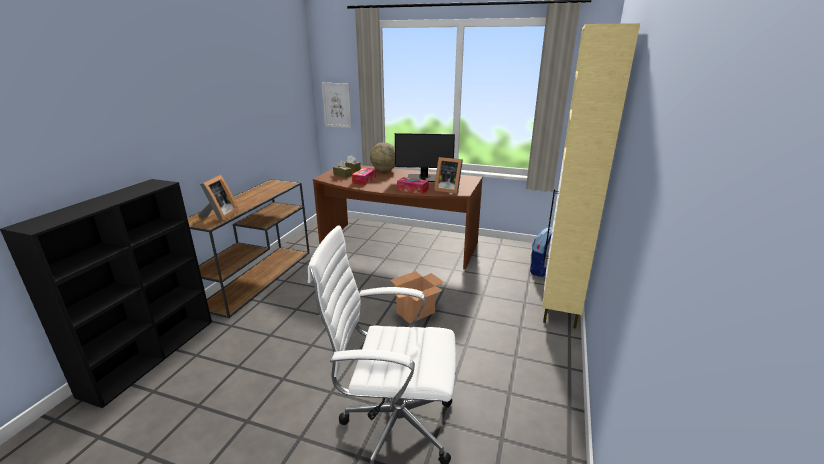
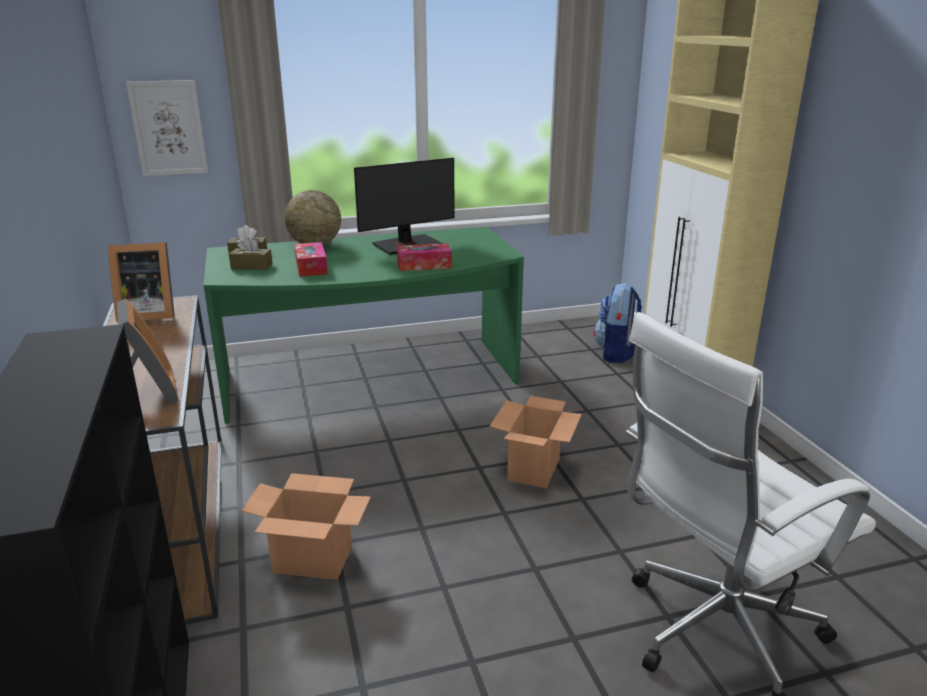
camera: 35 degrees left, 0 degrees up
(282, 312) = (314, 560): none -> cardboard box
(397, 246) = (371, 381): brown desk -> green desk
(447, 190) = (476, 254): picture frame -> picture frame (147, 314)

